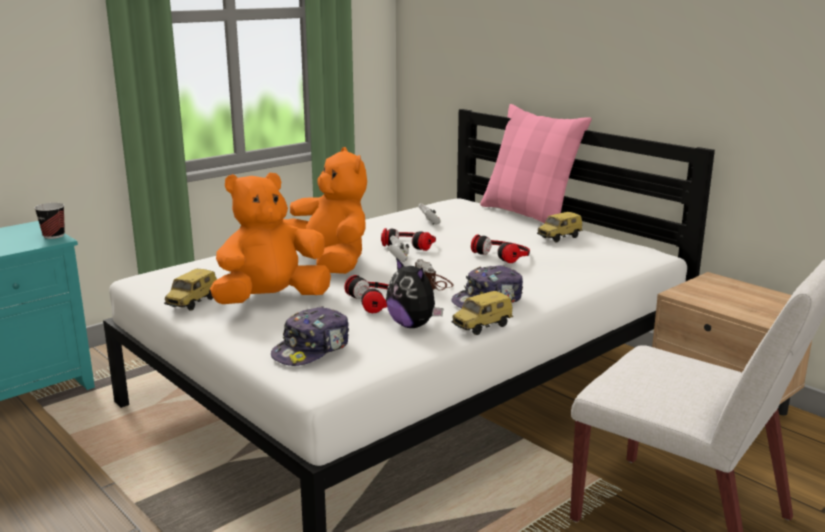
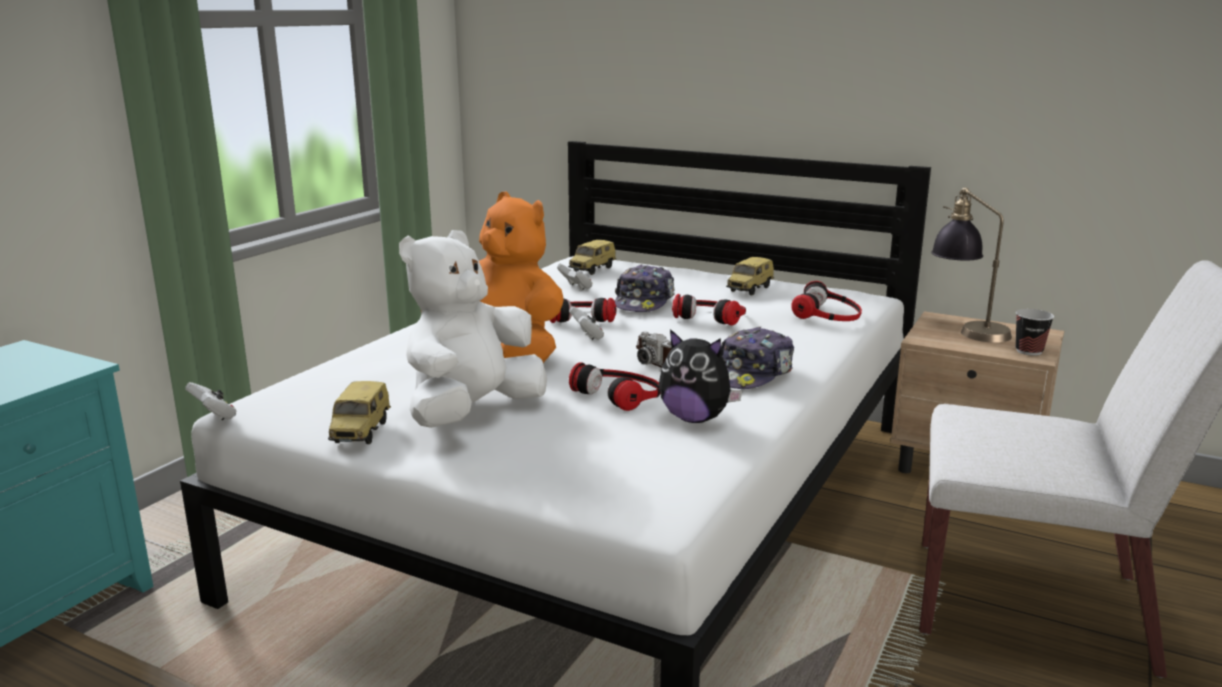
camera: 20 degrees left, 0 degrees up
(54, 236) = (70, 361): cup -> cup (1029, 351)
(121, 281) = (214, 416): none -> white game controller
(271, 300) = (472, 413): orange plush toy -> white plush toy
(312, 349) = (602, 472): cap -> cap (644, 302)
(482, 327) = (782, 409): toy car -> toy car (593, 270)
(528, 214) = (683, 266): pink pillow -> none
(599, 263) = (828, 313): none -> headphones
(727, 290) = (966, 329): none -> table lamp

